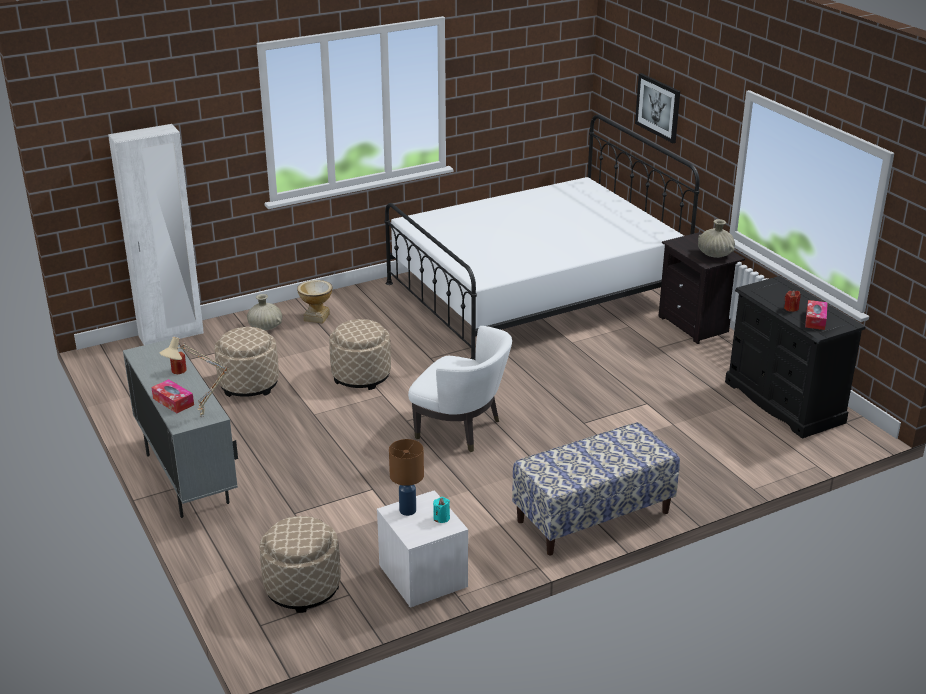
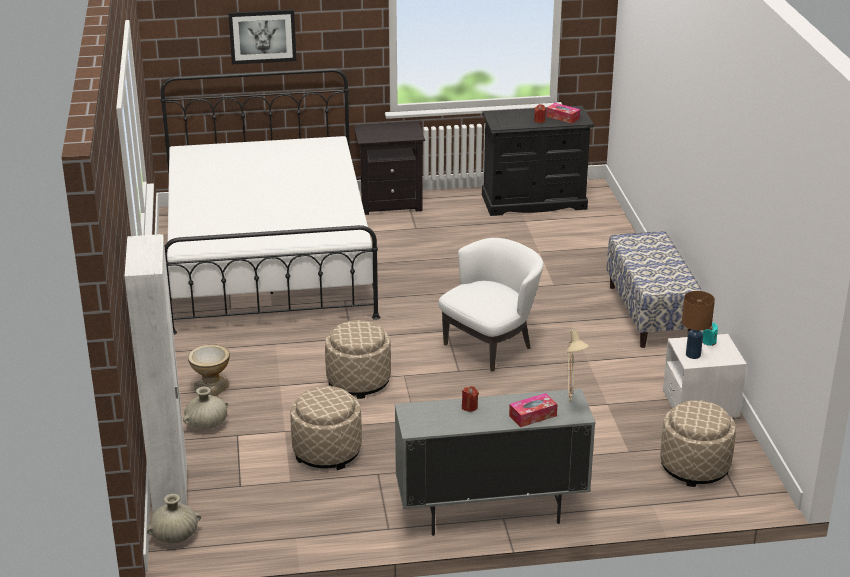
camera: 70 degrees left, 0 degrees up
(715, 254) = (402, 130): beige vase -> beige vase (175, 536)

